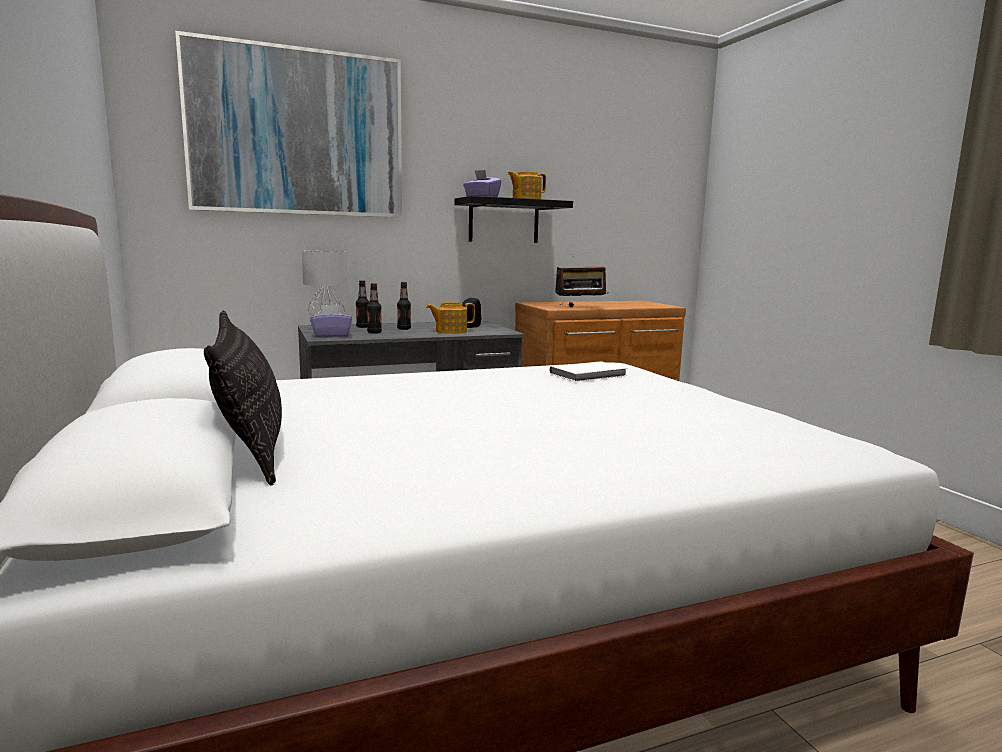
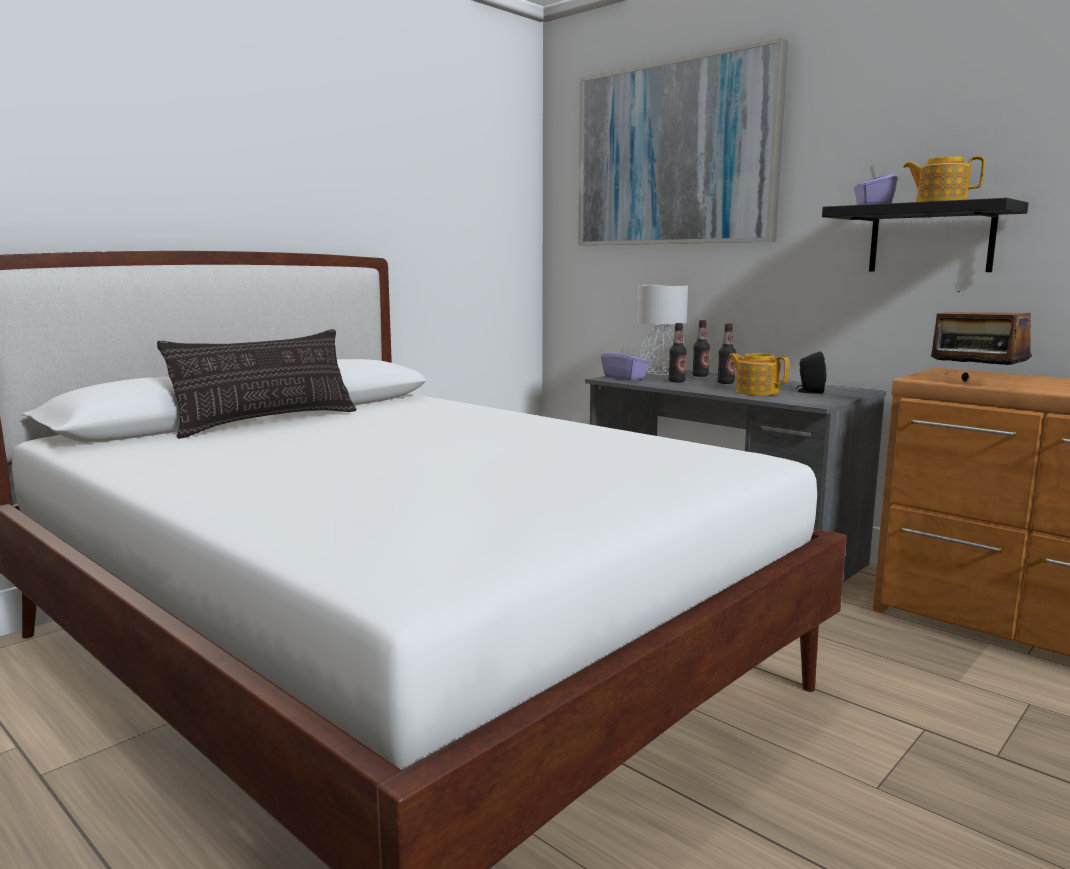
camera: 65 degrees right, 0 degrees up
(589, 374) = (650, 455): white book -> none

